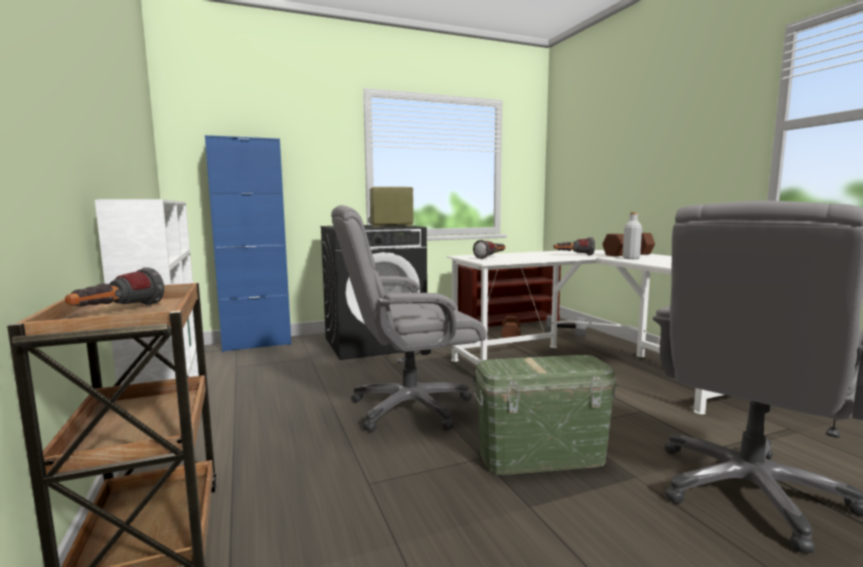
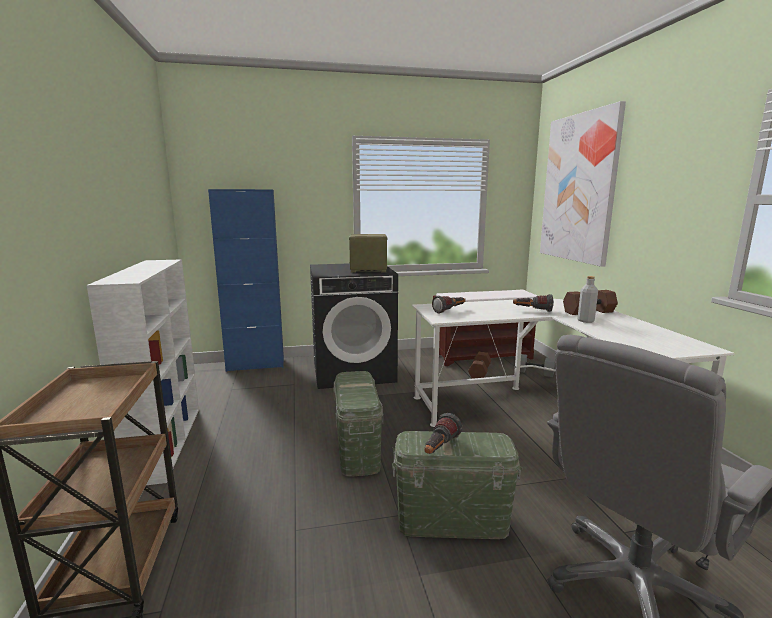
camera: 10 degrees right, 5 degrees up
(117, 312) = (84, 396): flashlight -> flashlight (439, 448)
(409, 408) = (357, 450): grey office chair -> green storage box
(596, 144) = (578, 188): none -> picture

